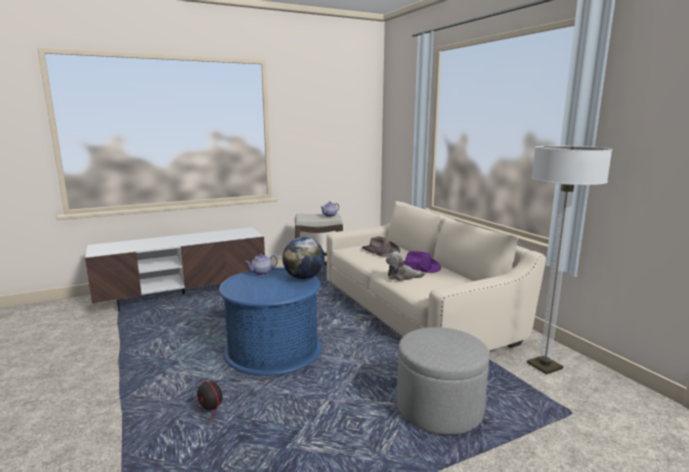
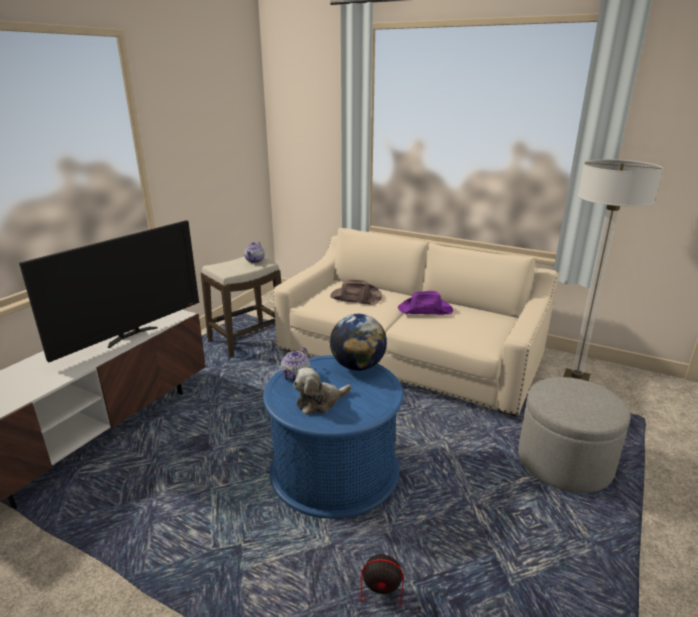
camera: 35 degrees left, 10 degrees up
(216, 238) = (131, 335): none -> television
(402, 277) = (429, 327): plush toy -> plush toy (320, 402)

